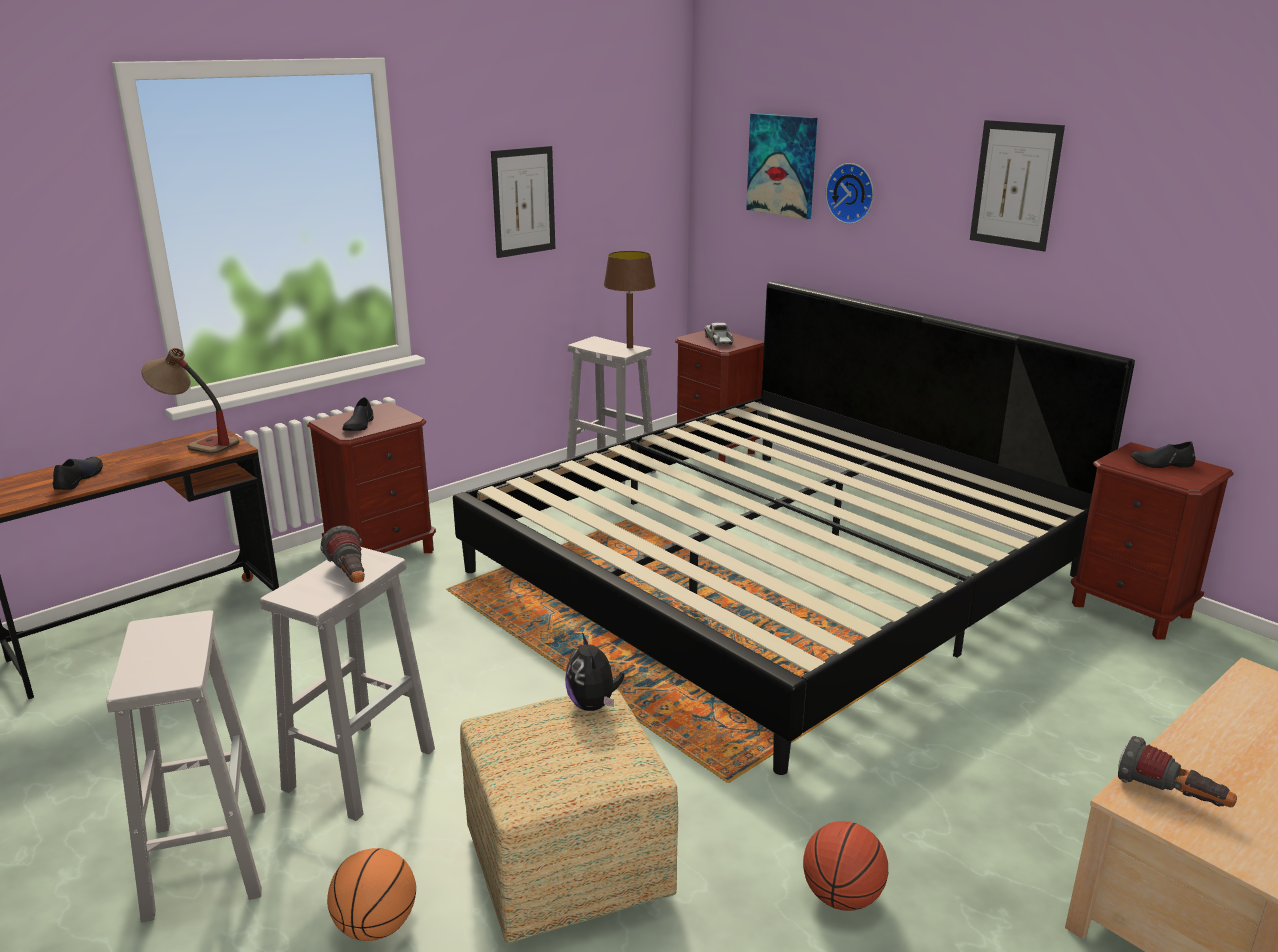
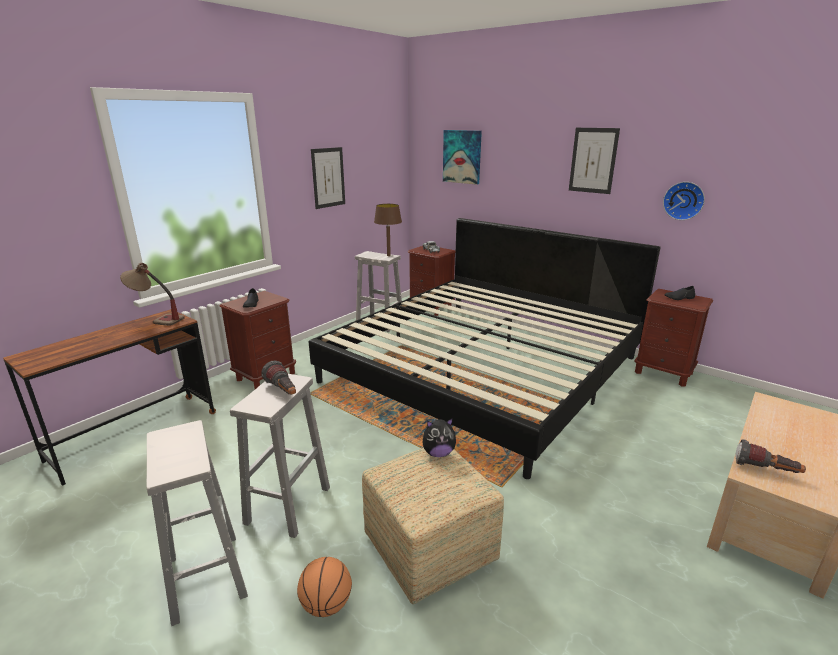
camera: 10 degrees left, 0 degrees up
(78, 479) = (86, 345): black shoe -> none
(593, 705) = (438, 453): plush toy -> plush toy turned 75 degrees counterclockwise
(842, 897) = (587, 546): basketball -> none
(852, 193) = (502, 169): wall clock -> wall clock (684, 200)

